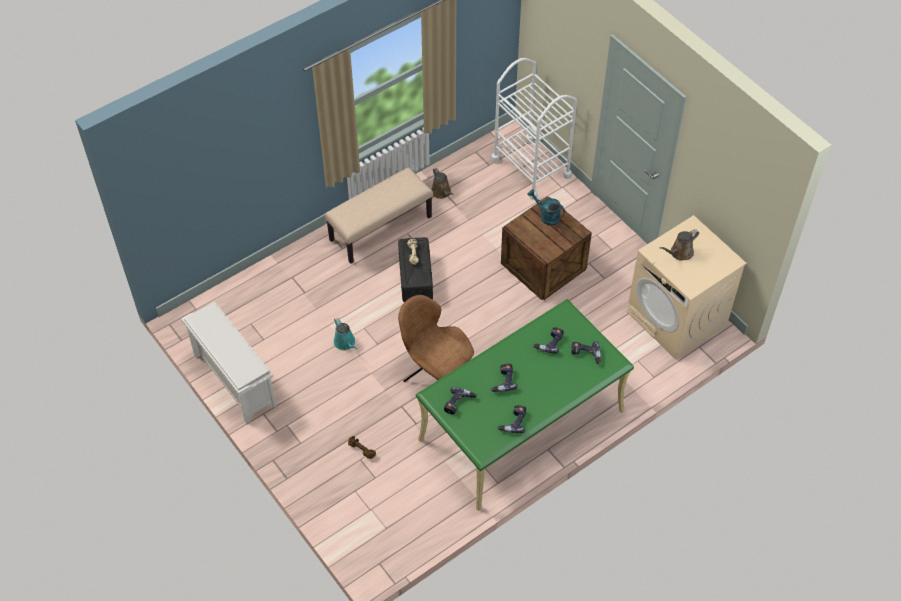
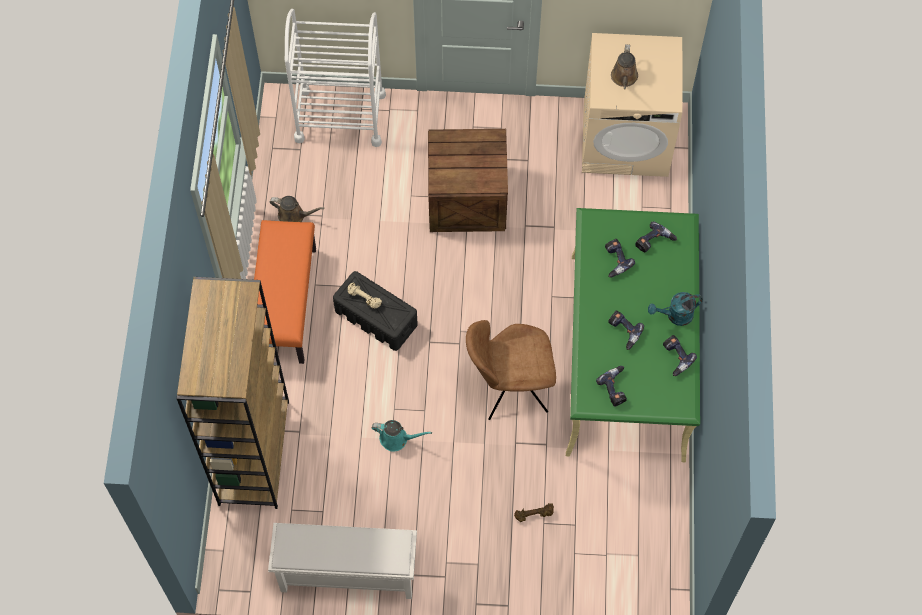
camera: 50 degrees left, 10 degrees up
(271, 280) = (253, 451): none -> brown bookcase
(380, 228) = (285, 303): beige bench -> orange bench
(546, 216) = (452, 150): turquoise watering can -> turquoise watering can (675, 316)

